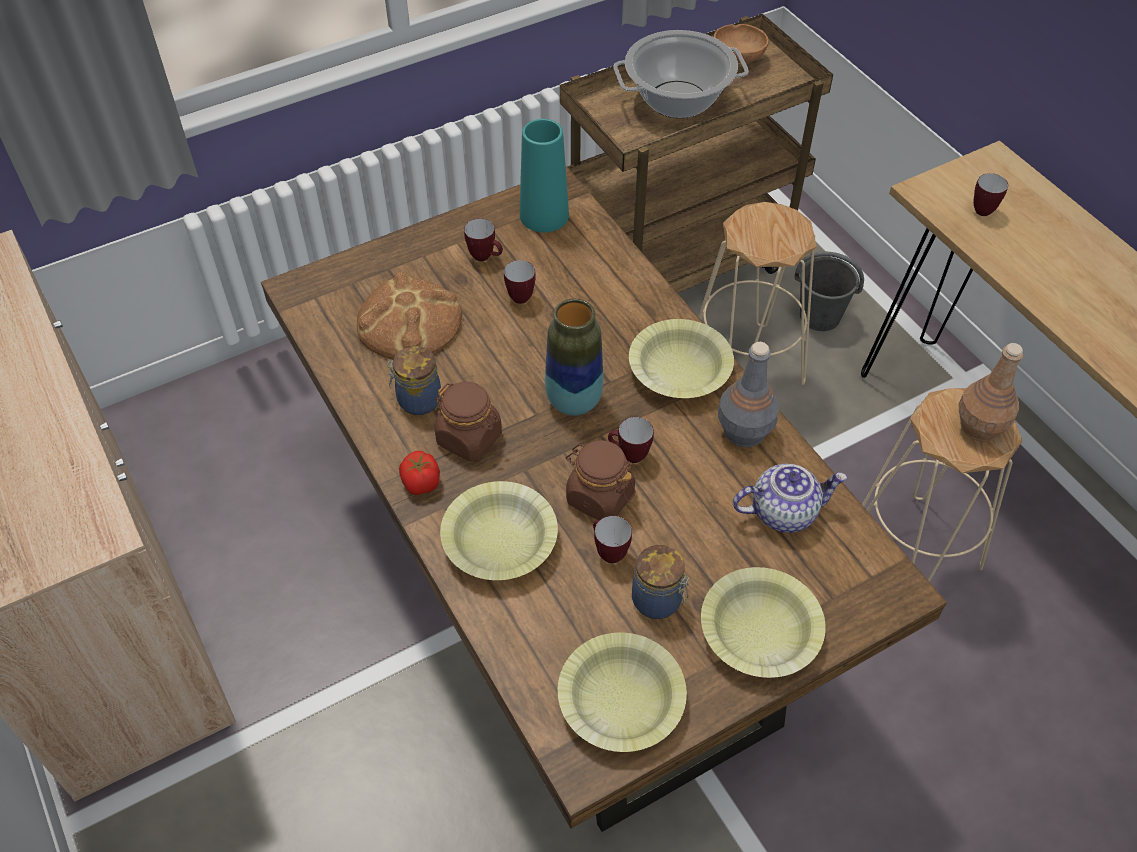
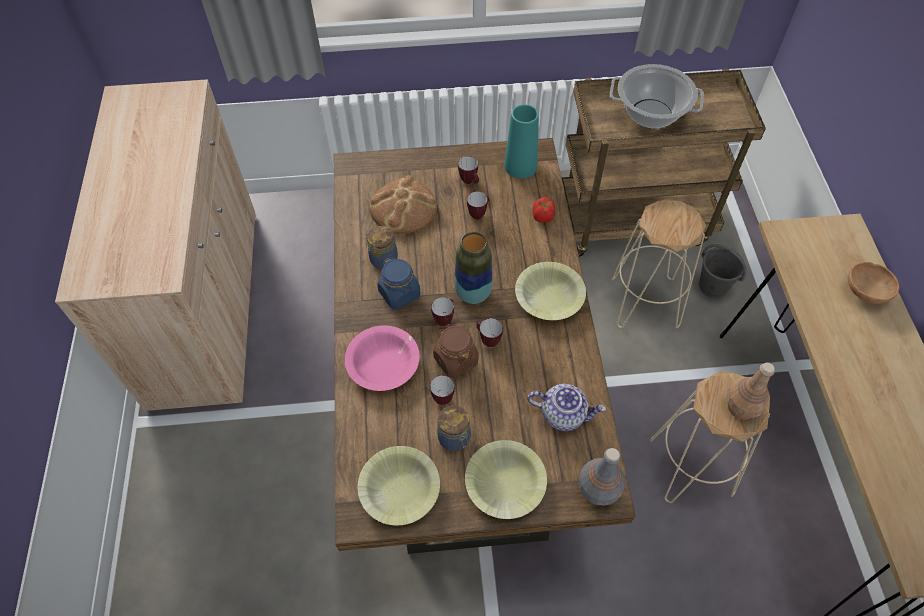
camera: 25 degrees right, 5 degrees up
(421, 483) = (357, 311): tomato -> tomato (542, 217)
(469, 438) = (399, 294): brown jar -> blue jar
(500, 541) = (383, 364): yellow bowl -> pink bowl
(739, 58) = (710, 96): brown bowl -> brown bowl (866, 291)
(744, 430) = (568, 352): grey bottle -> grey bottle (598, 489)
(981, 208) = (816, 258): mug -> mug (444, 318)

